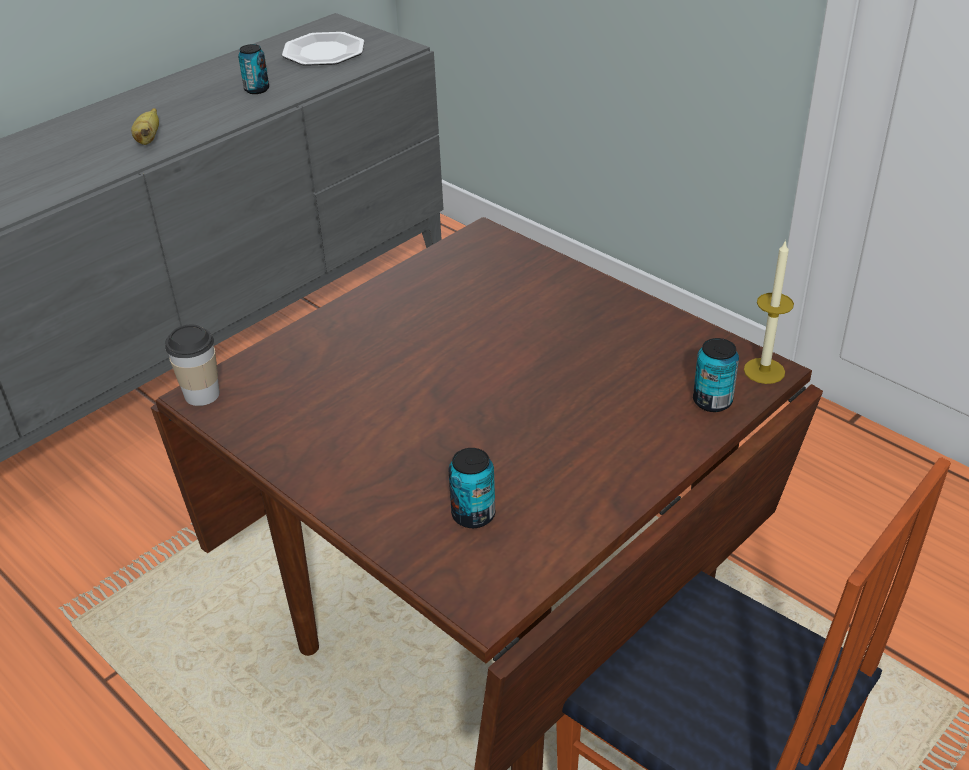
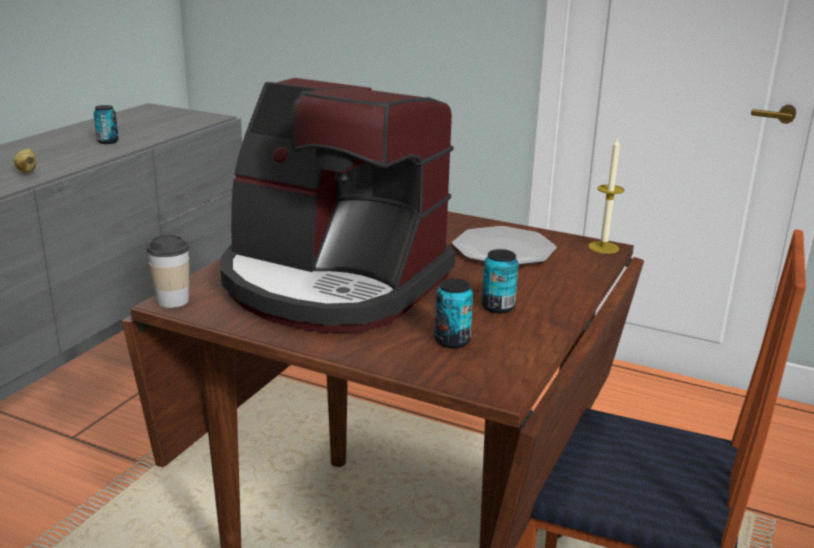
camera: 20 degrees left, 15 degrees down
(324, 52) = (152, 121): plate -> plate (503, 249)
(386, 392) = (332, 284): none -> coffee machine
(712, 401) = (580, 265): can -> can (498, 307)

